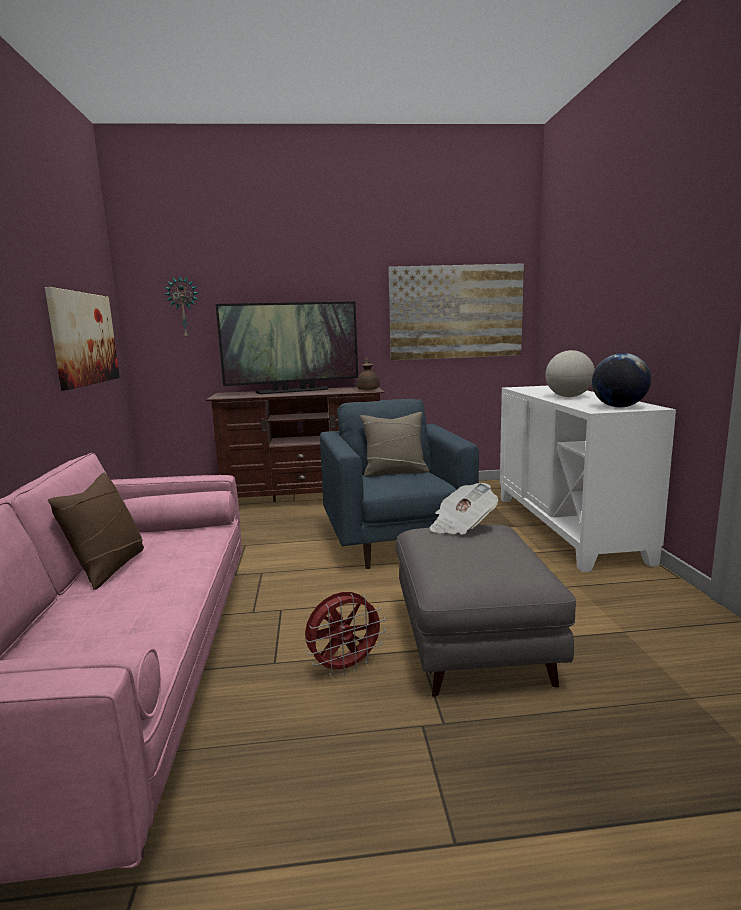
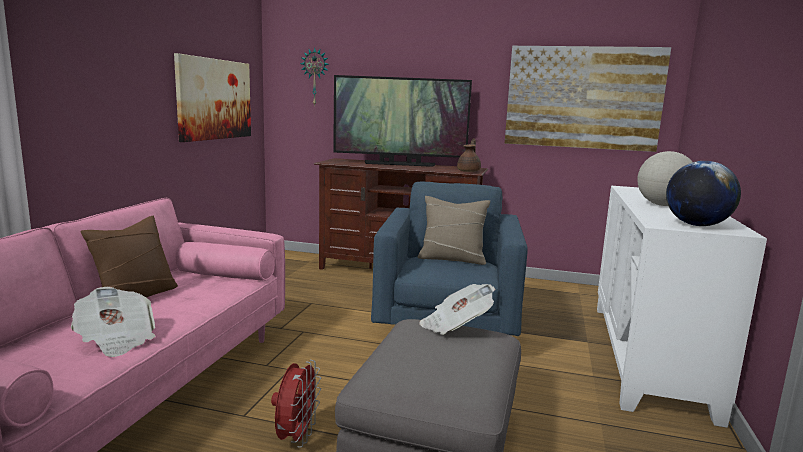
camera: 20 degrees right, 0 degrees up
(146, 611) = (116, 340): none -> newspaper
(345, 667) = (296, 438): red fan -> red fan turned 75 degrees counterclockwise

